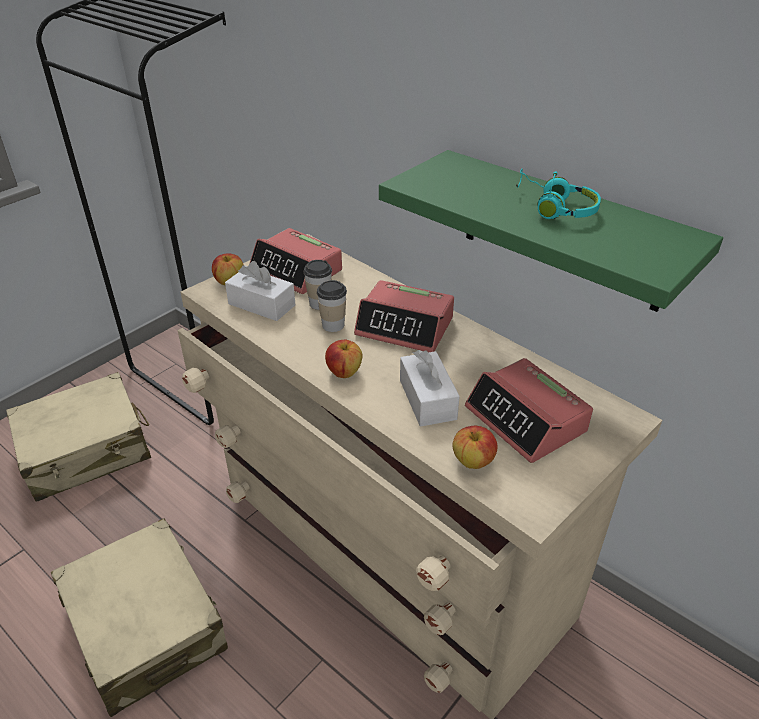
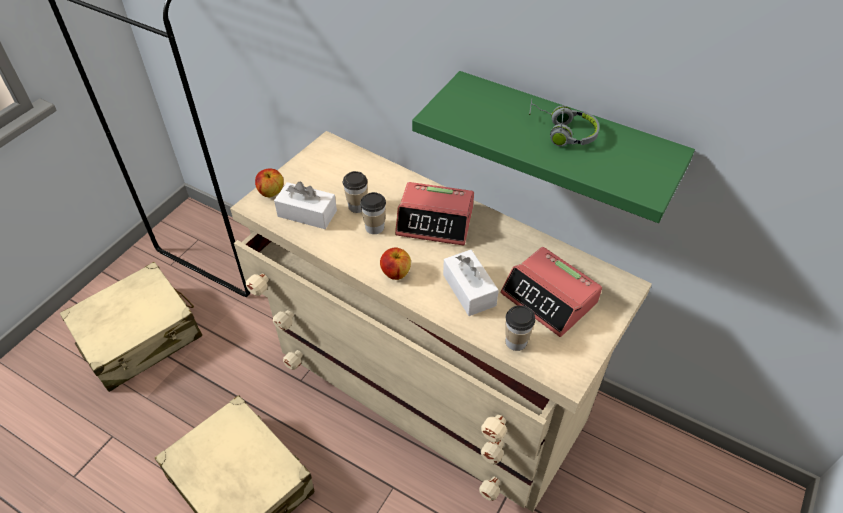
camera: 10 degrees left, 10 degrees up
(296, 271) = (327, 173): alarm clock -> none
(473, 461) = (516, 341): apple -> cup
(554, 208) = (561, 132): turquoise headphones -> grey headphones

